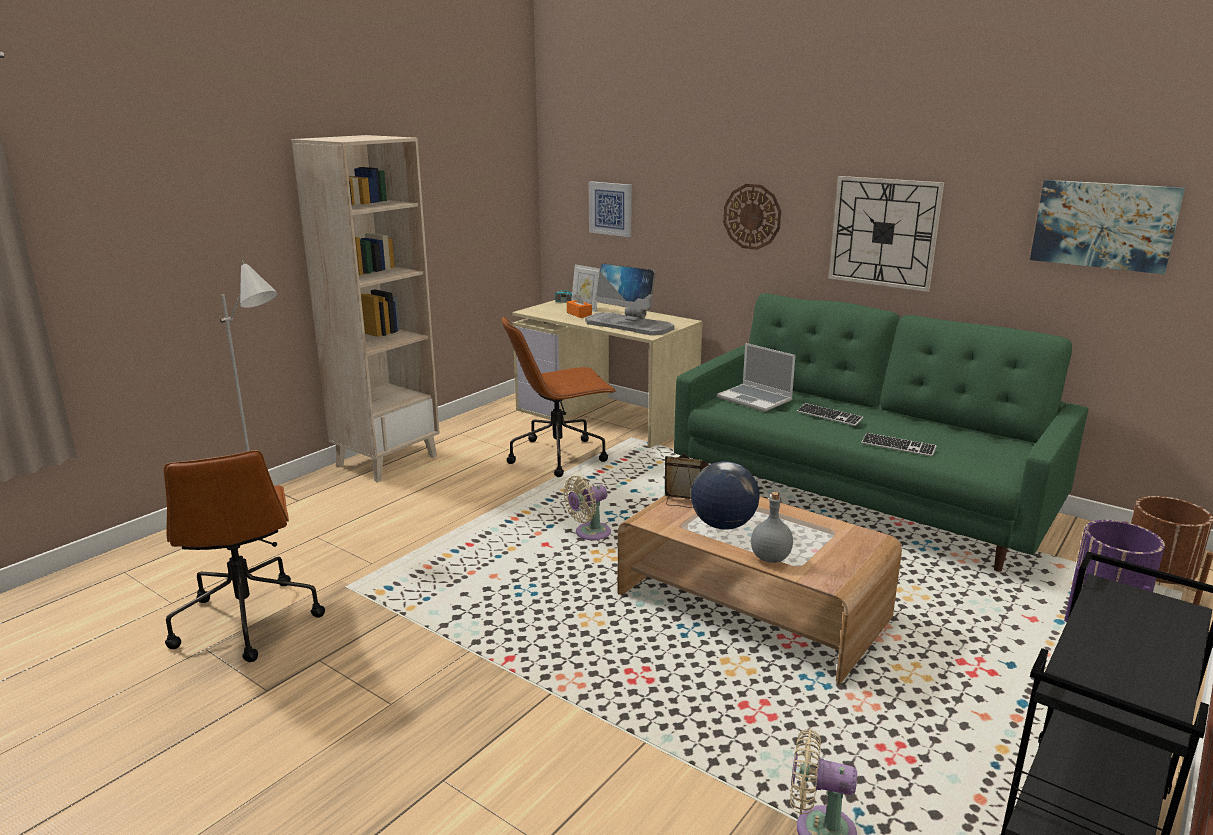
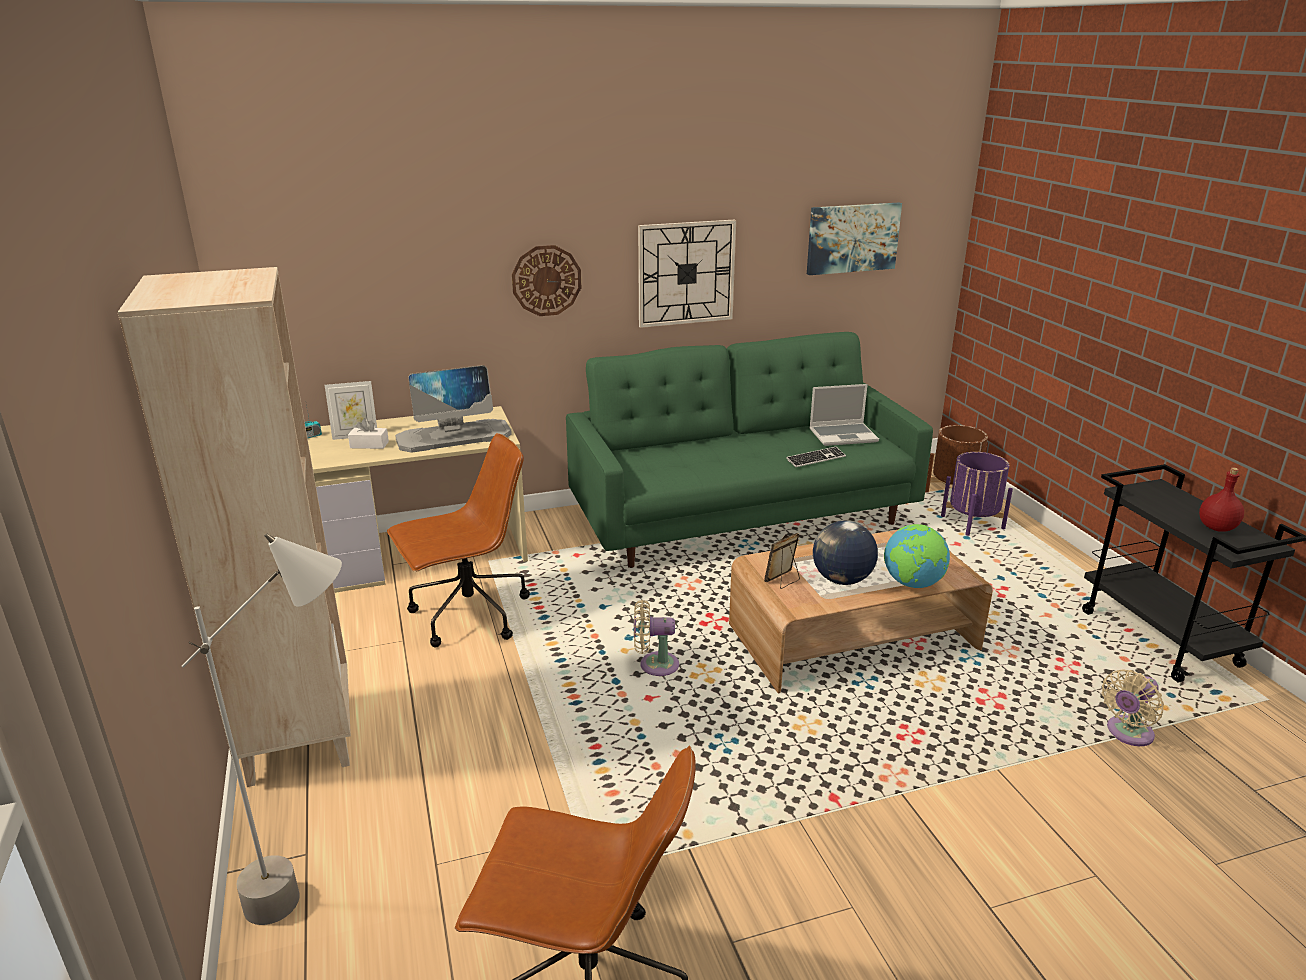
camera: 55 degrees left, 5 degrees up
(559, 455) = (468, 616): brown office chair -> brown office chair turned 135 degrees counterclockwise
(579, 314) = (369, 445): orange tissue box -> white tissue box
(589, 533) = (654, 665): beige fan -> beige fan turned 90 degrees clockwise
(610, 208) = (345, 303): picture -> none
(755, 399) = (655, 465): laptop -> laptop (843, 435)
(770, 558) = (912, 584): grey bottle -> globe
(829, 416) = (728, 455): keyboard -> none
(1127, 668) = (1217, 528): none -> red bottle

